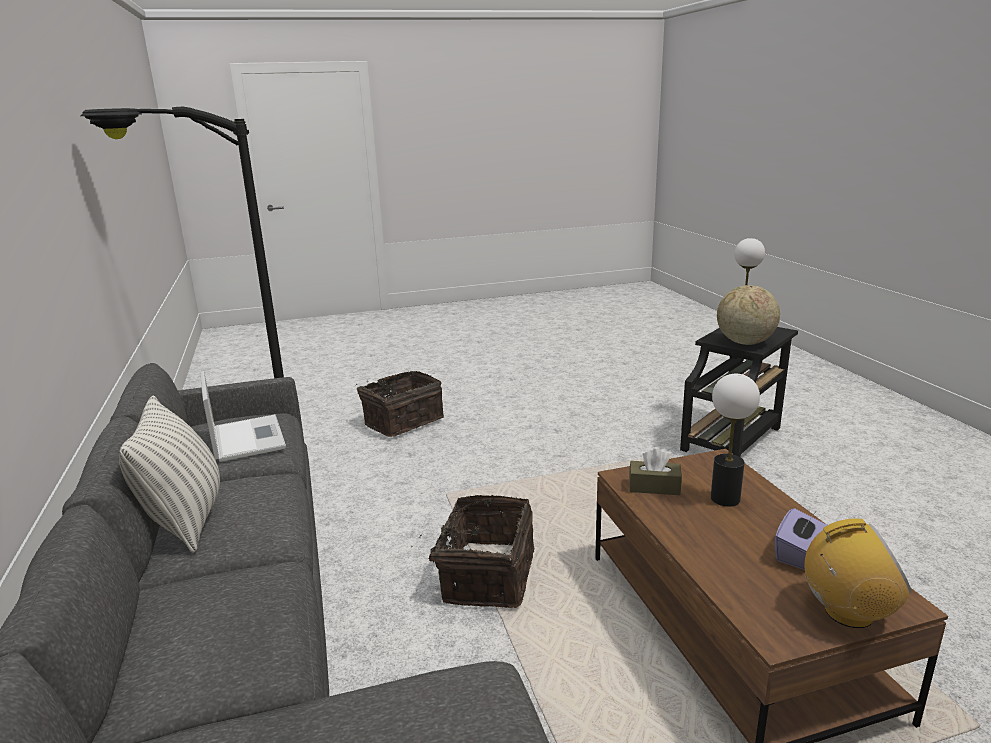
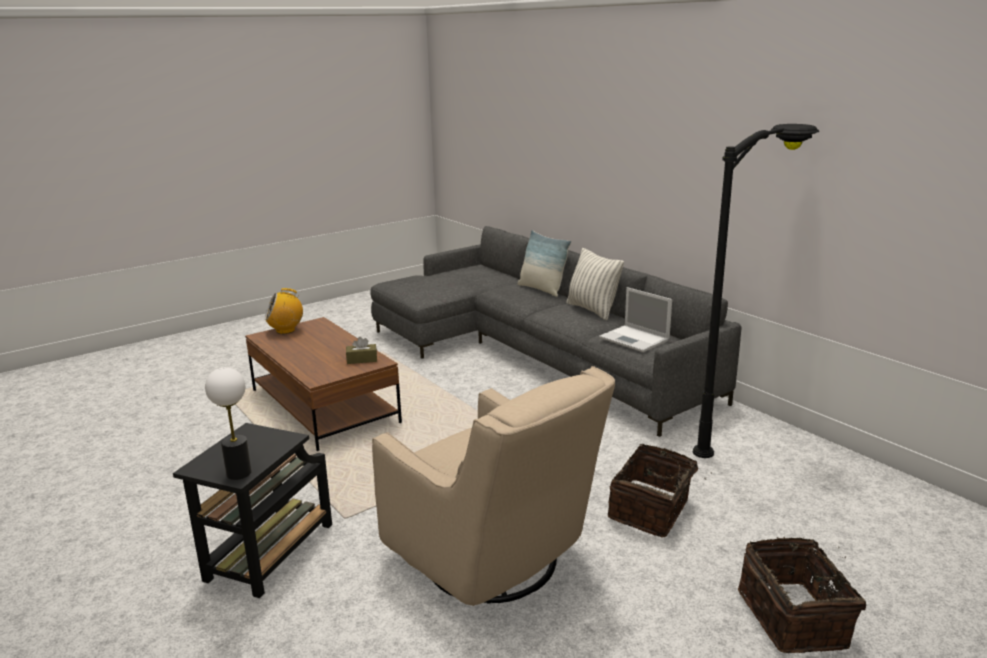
camera: 160 degrees right, 0 degrees up
(149, 639) = (542, 289): none -> pillow
(485, 575) = (466, 405): basket -> basket (795, 618)
(548, 410) = (495, 563): none -> beige armchair
(725, 498) = (321, 360): table lamp -> none
(744, 343) = (255, 437): globe -> none
(799, 554) = (294, 344): purple tissue box -> none

